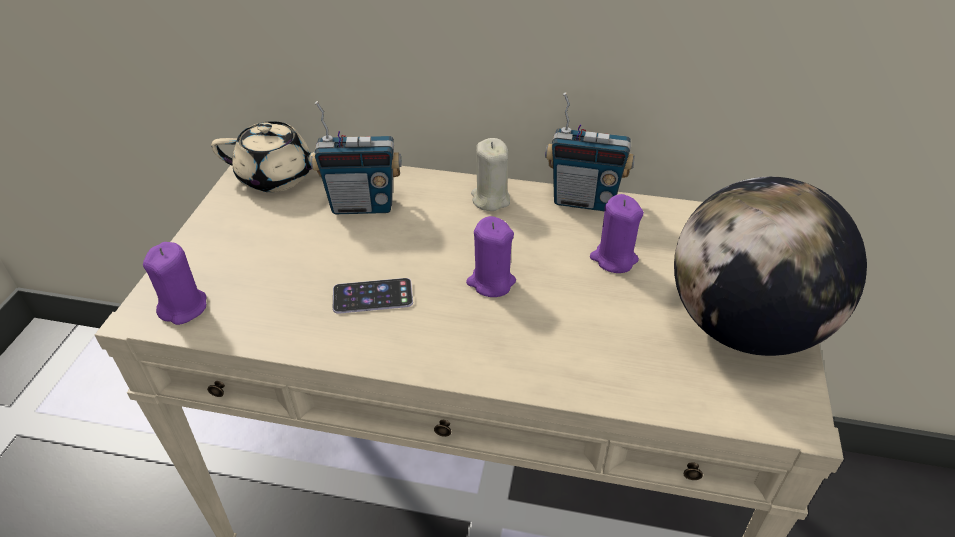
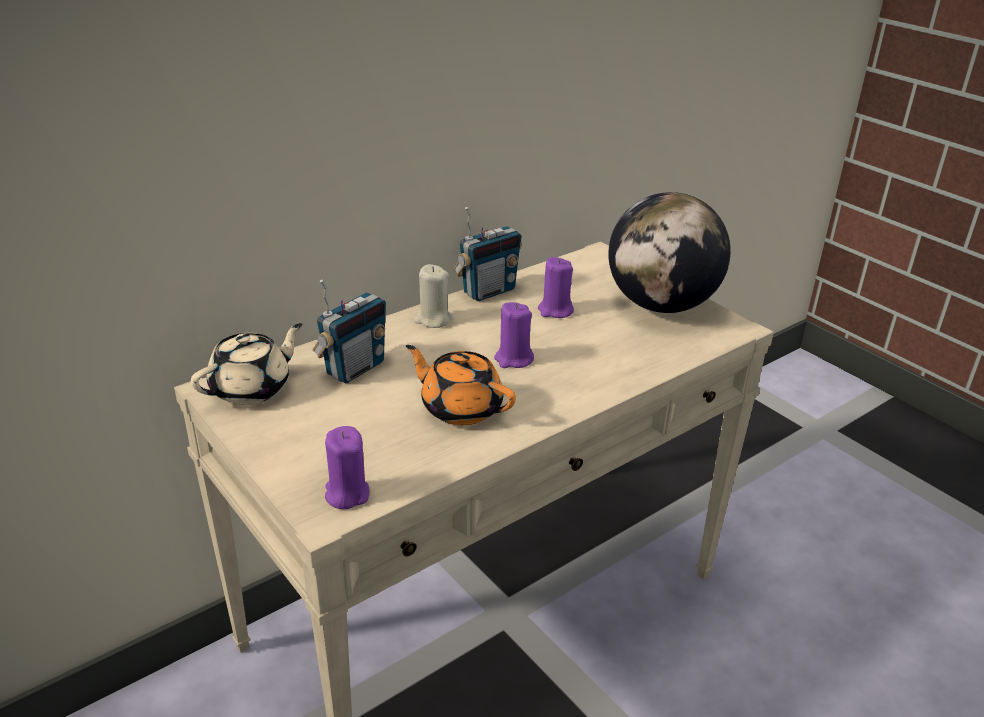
camera: 50 degrees left, 10 degrees down
(372, 296) = (460, 407): phone -> orange teapot

